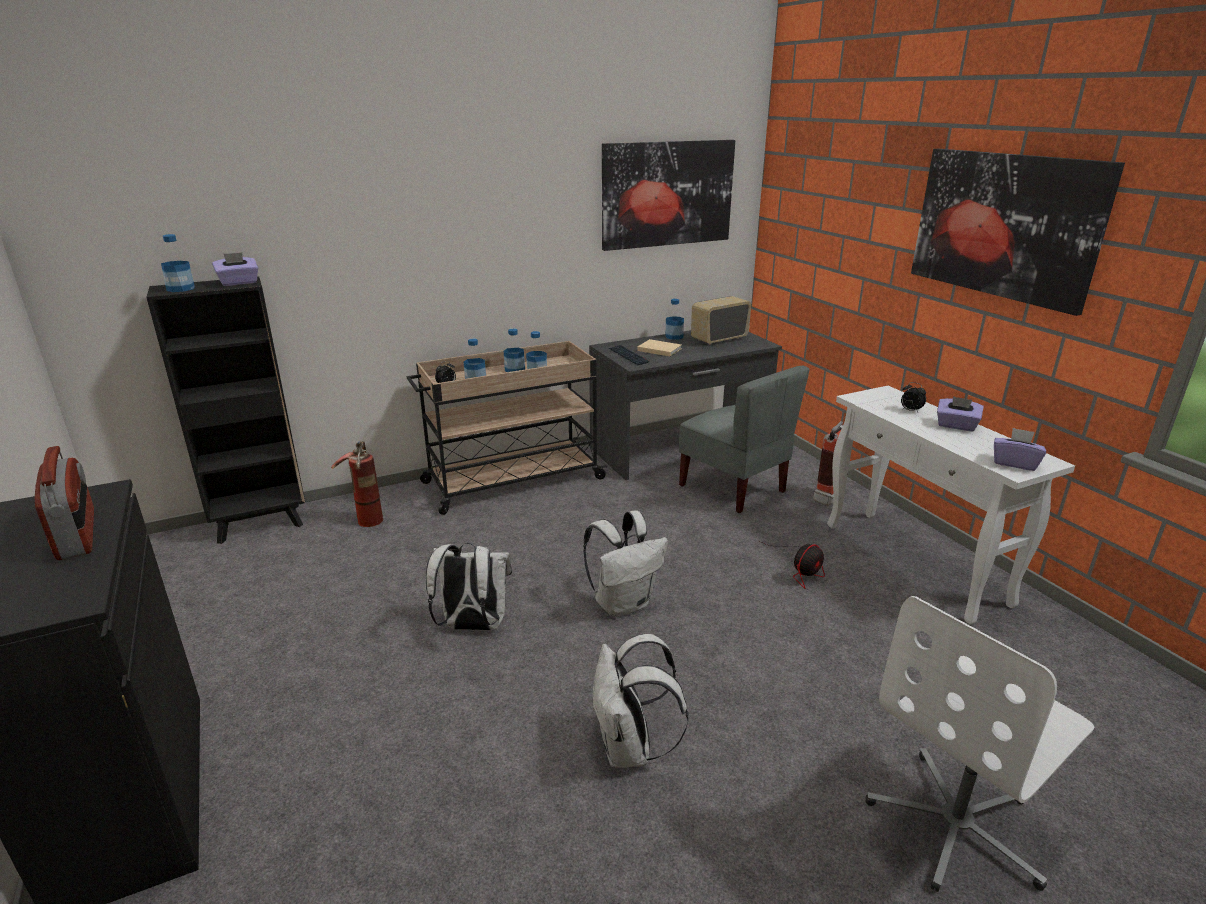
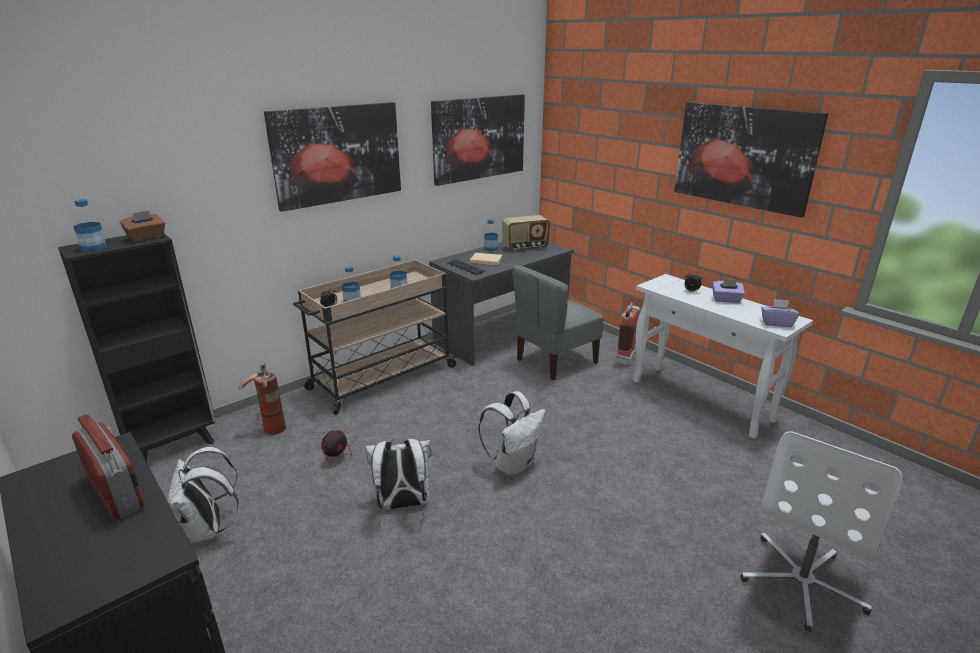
camera: 15 degrees left, 0 degrees up
(239, 283) = (146, 237): purple tissue box -> brown tissue box
(475, 203) = (337, 154): none -> picture
(515, 370) = (379, 288): bottle -> none
(630, 749) = (566, 577): white backpack -> white backpack (208, 530)
(718, 339) = (525, 247): radio -> radio turned 150 degrees counterclockwise
(733, 488) = (555, 361): grey chair -> grey chair turned 105 degrees clockwise
(802, 569) = (629, 416): fan -> fan (336, 450)

